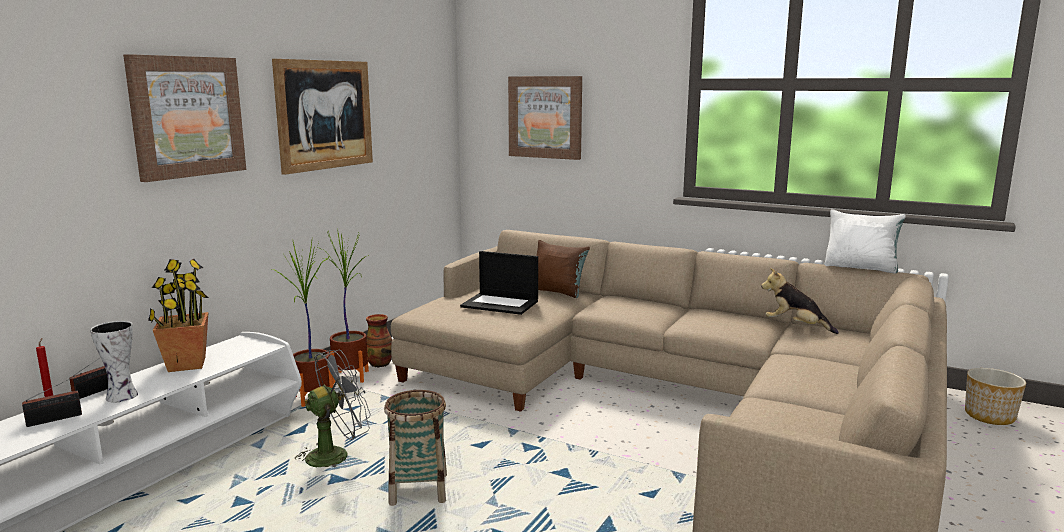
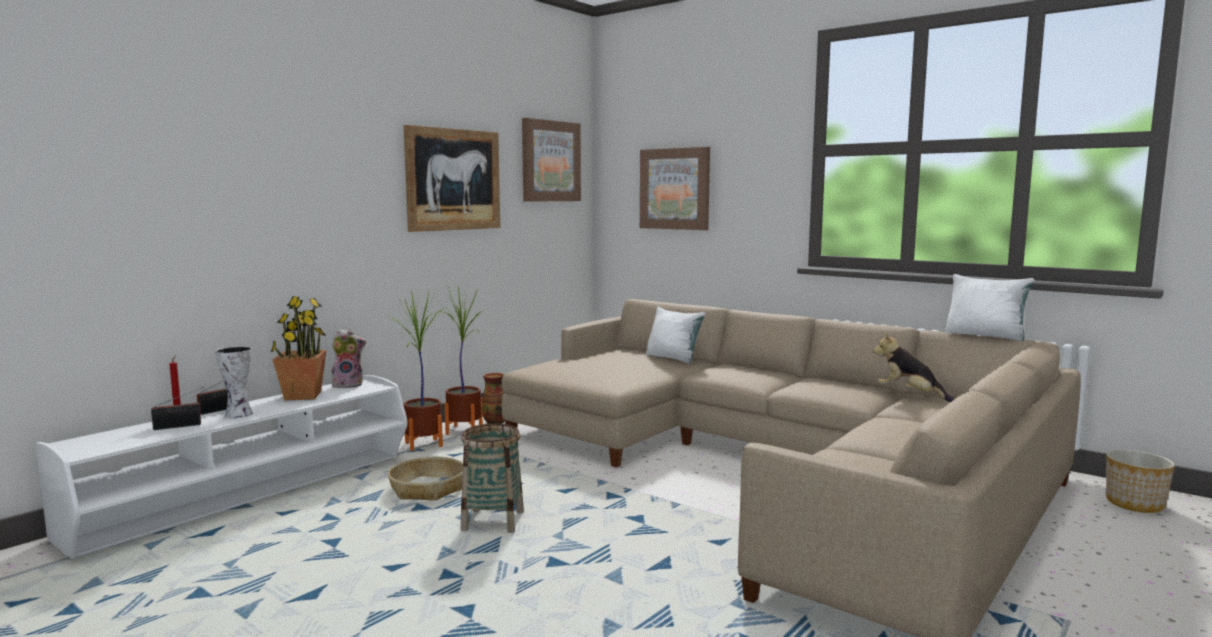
camera: 10 degrees right, 5 degrees down
(187, 116) = (320, 172): picture -> picture (550, 161)
(233, 345) = (349, 385): none -> plush toy
(335, 454) = (427, 489): grey fan -> basket
(501, 304) = (610, 364): laptop -> none
(557, 291) = (673, 358): brown pillow -> white pillow

